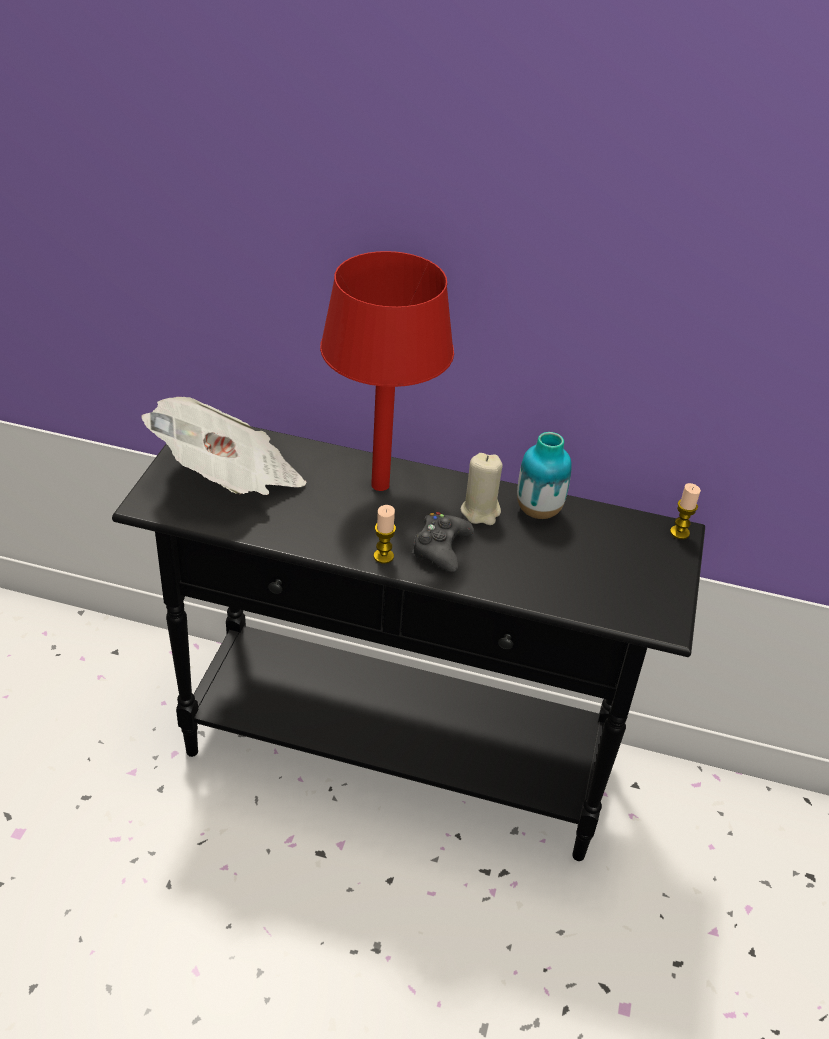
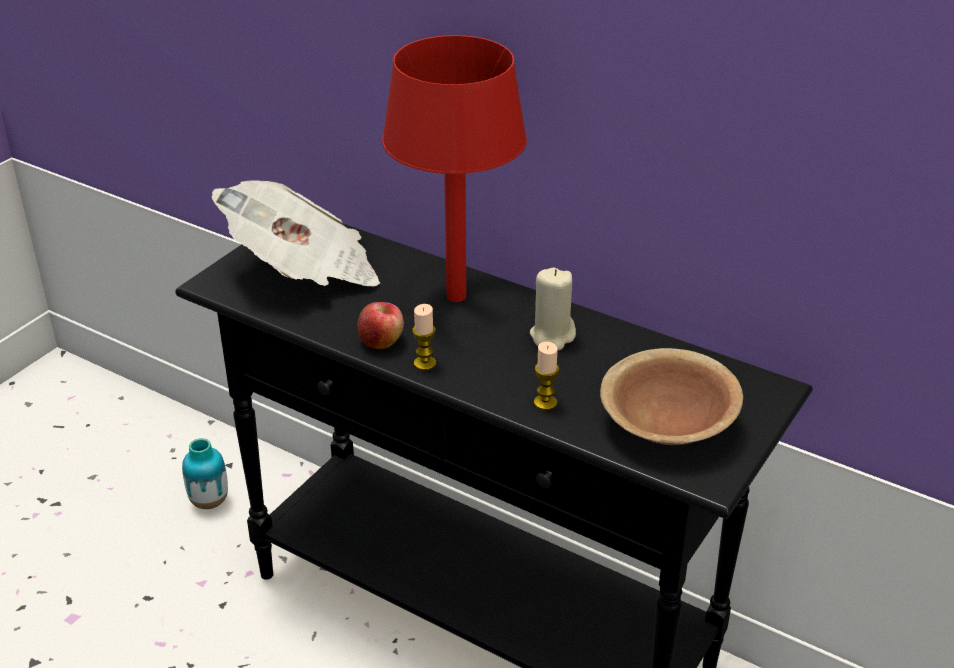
camera: 20 degrees right, 5 degrees down
(334, 540) = (381, 341): none -> apple
(441, 548) = (490, 365): black game controller -> none
(538, 511) = (618, 344): vase -> vase (209, 501)
(611, 580) = (667, 425): none -> brown bowl
(679, 532) = (775, 389): candle -> candle (545, 403)

